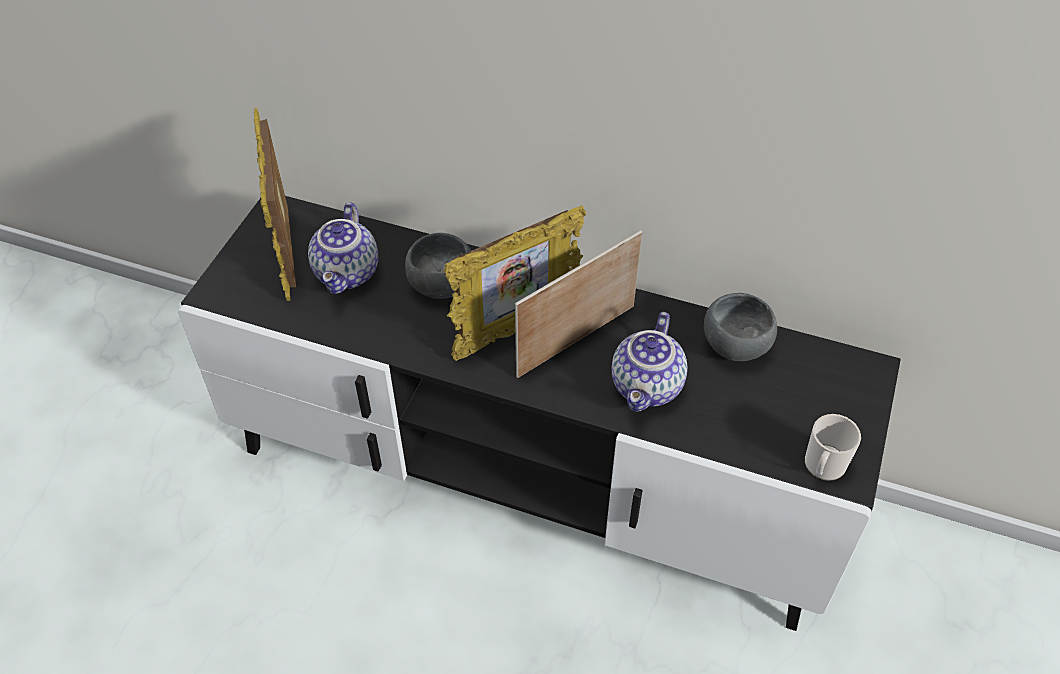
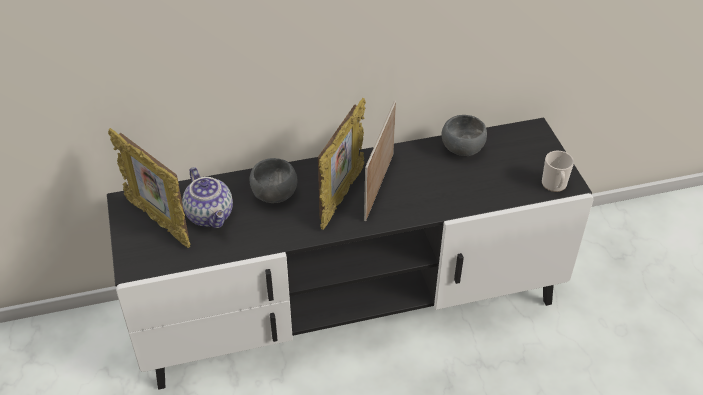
camera: 35 degrees left, 5 degrees down
(648, 387) = (438, 191): teapot -> none

